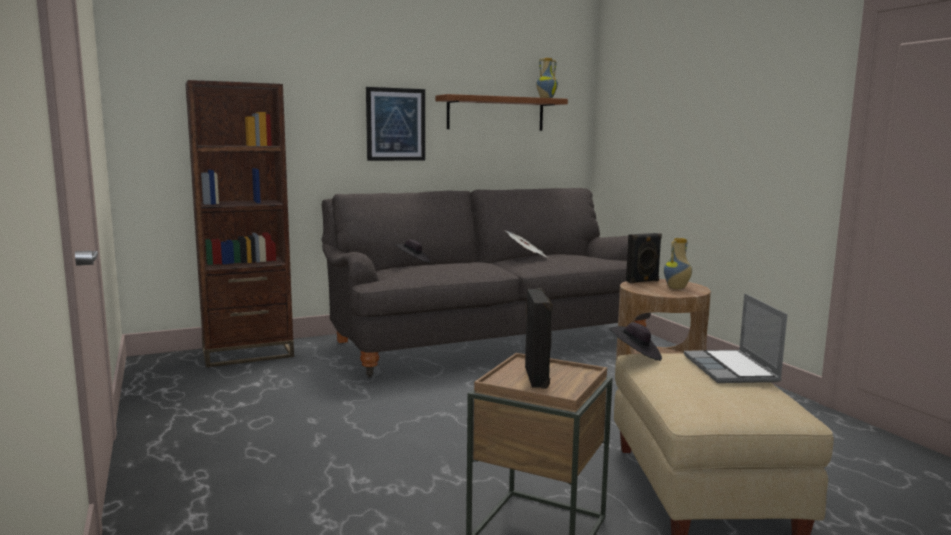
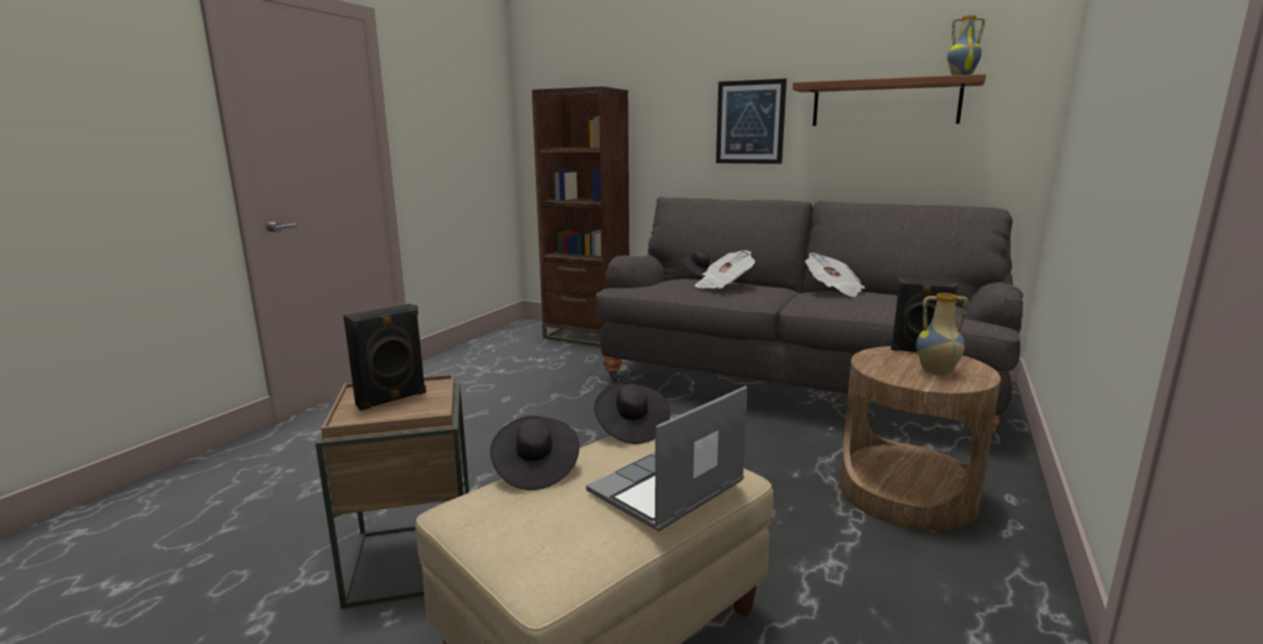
camera: 50 degrees right, 5 degrees up
(455, 265) = (723, 285): none -> newspaper
(666, 387) = (535, 469): none -> black hat

